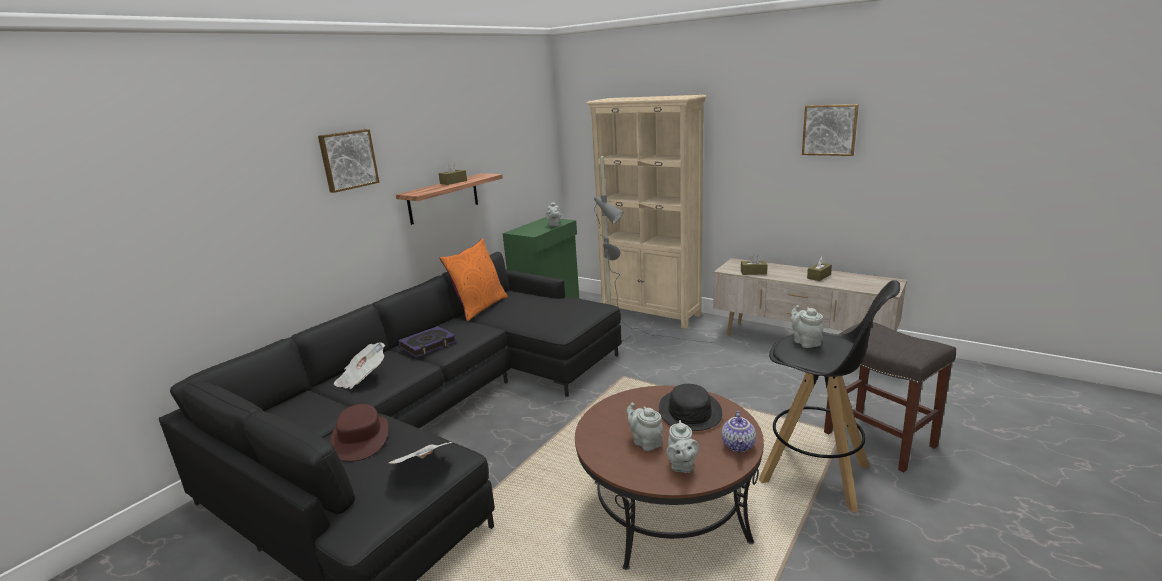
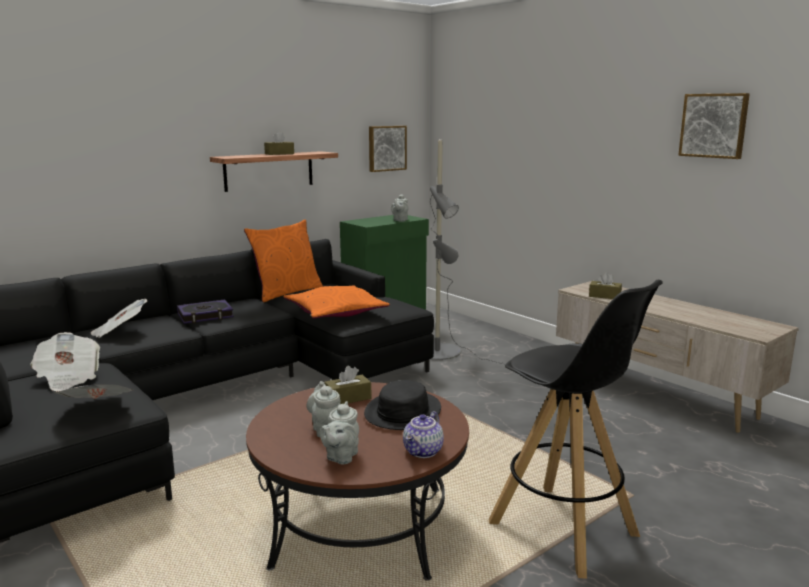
camera: 15 degrees right, 5 degrees down
(348, 160) = (158, 112): picture -> picture (386, 148)
(361, 438) = (68, 378): brown hat -> newspaper
(541, 321) = (335, 313): none -> orange pillow
(651, 313) = (499, 338): beige bookcase -> none
(805, 342) = (559, 352): grey teapot -> none
(819, 276) = (682, 309): brown tissue box -> brown tissue box (348, 398)
(881, 440) = (679, 512): grey stool -> none

